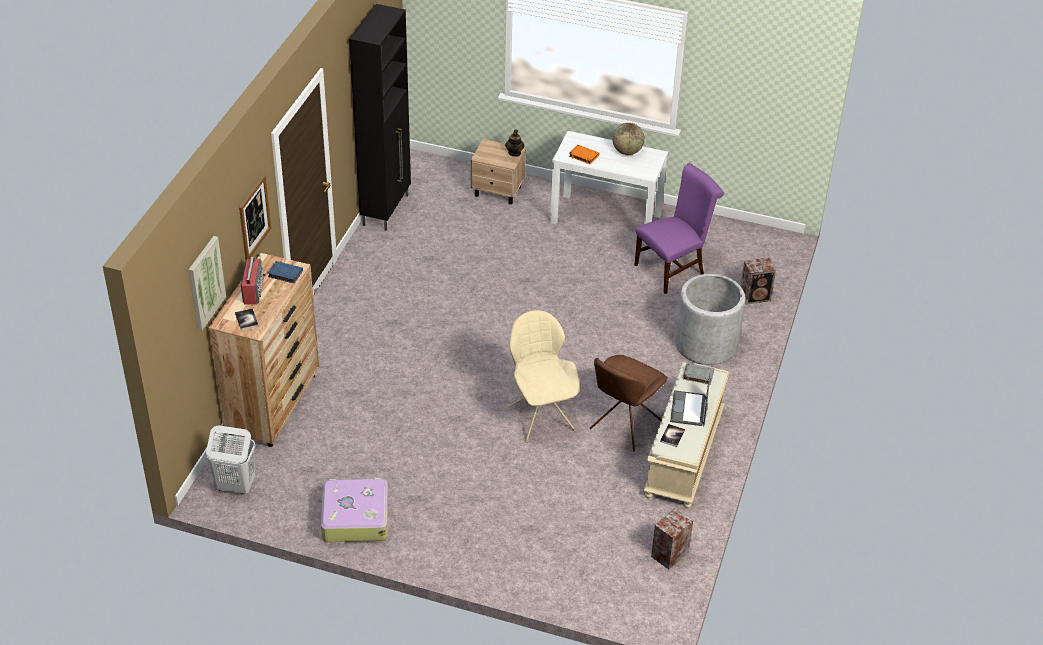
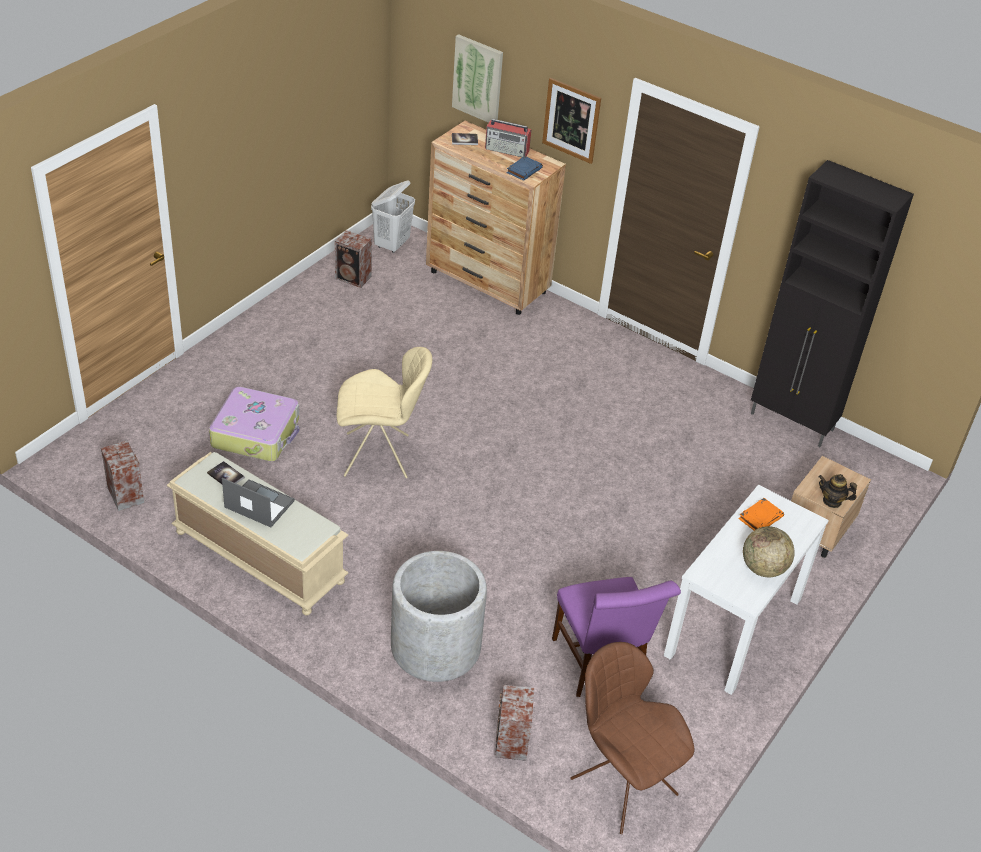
camera: 105 degrees right, 0 degrees up
(304, 498) = (354, 278): none -> speaker
(355, 517) = (312, 301): suitcase -> suitcase (256, 433)
(624, 426) = (330, 518): brown chair -> brown chair (621, 783)
(698, 375) = (310, 531): grey book -> none

